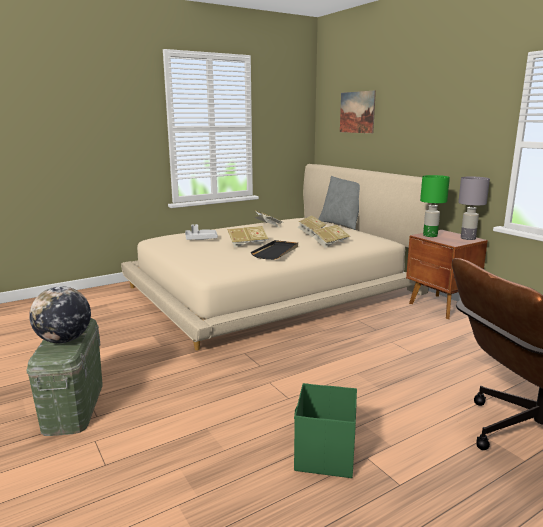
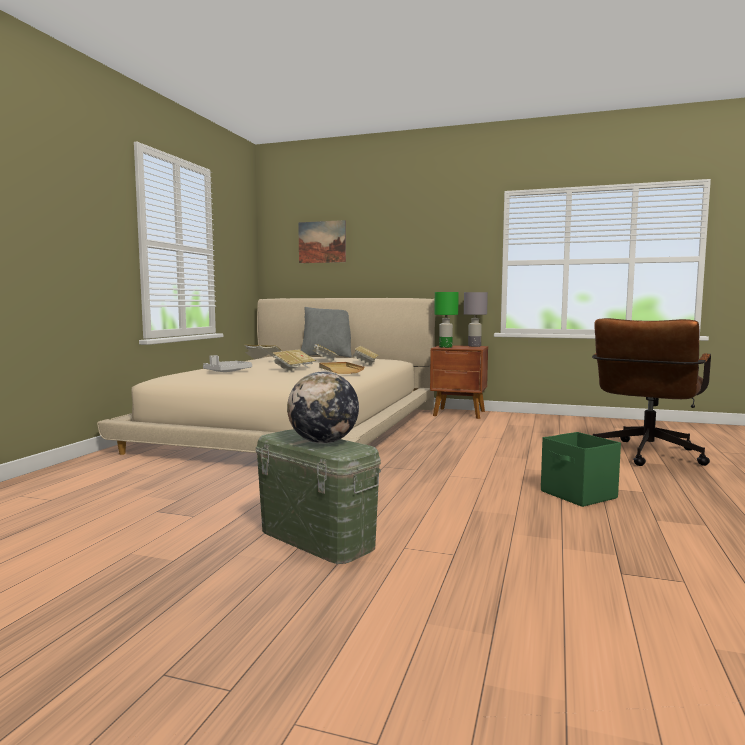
camera: 40 degrees left, 10 degrees down
(276, 252) = (339, 370): black tray -> beige tray

